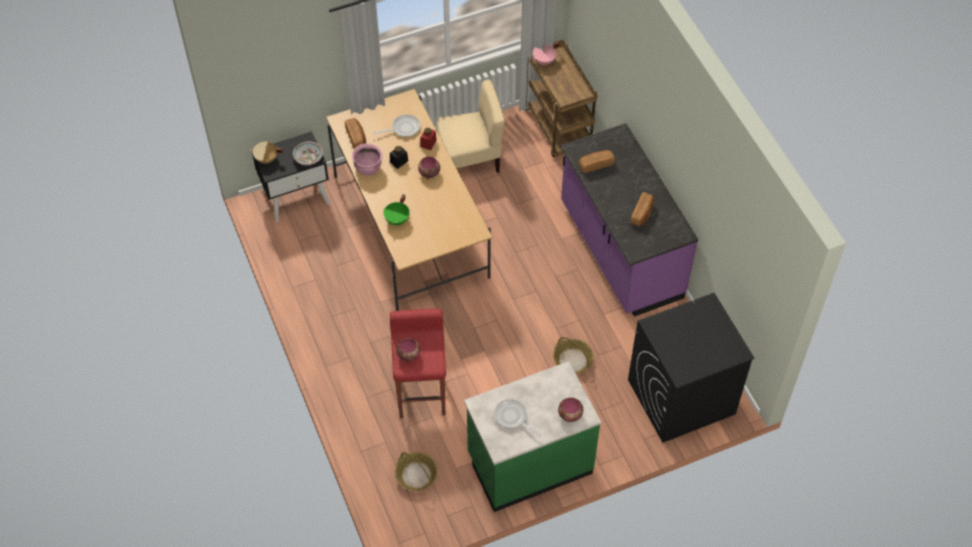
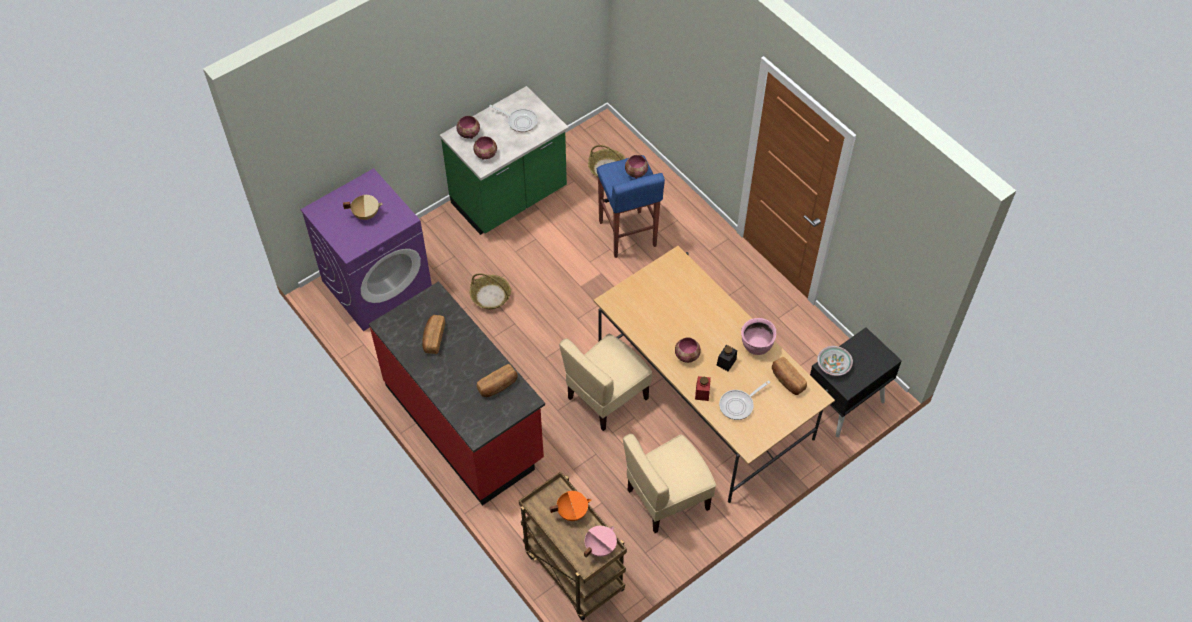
camera: 165 degrees right, 0 degrees up
(266, 159) = (878, 353): beige cooking pot -> beige cooking pot (366, 214)
(397, 220) = (699, 295): green cooking pot -> none
(422, 393) = (627, 234): red stool -> blue stool
(493, 245) = (606, 397): none -> beige chair
(557, 386) = (486, 154): none -> bowl
(558, 86) = (572, 511): none -> orange cooking pot
(619, 251) = (465, 422): purple counter -> red counter
(680, 397) = (377, 284): black washing machine -> purple washing machine

